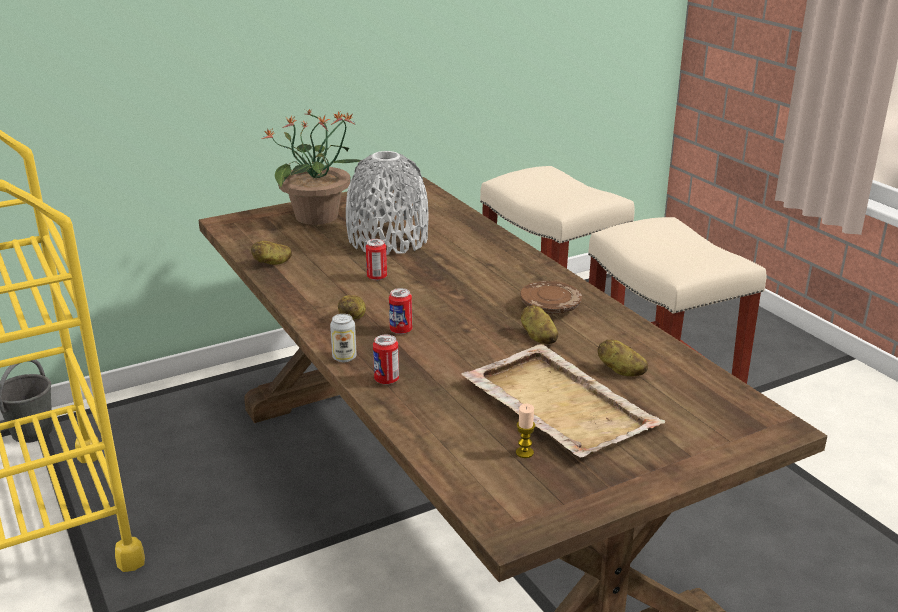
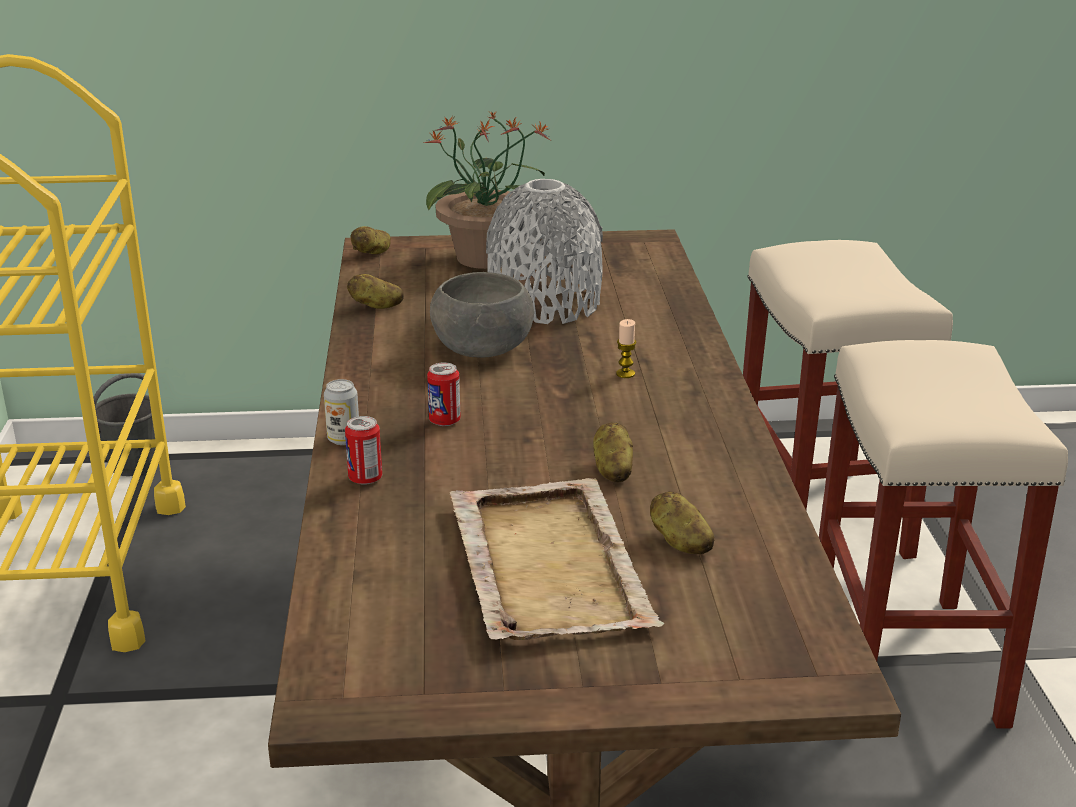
camera: 25 degrees right, 0 degrees up
(353, 318) = (403, 392): potato -> potato (373, 253)
(377, 277) = (482, 348): can -> grey bowl
(524, 452) = (440, 614): candle -> candle (625, 374)
(550, 307) = (669, 434): brown plate -> none

